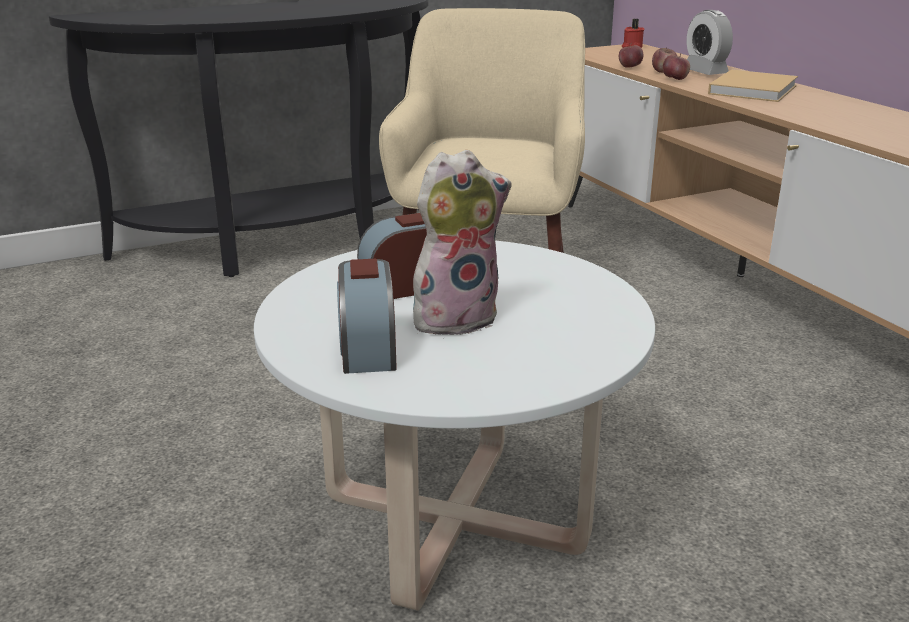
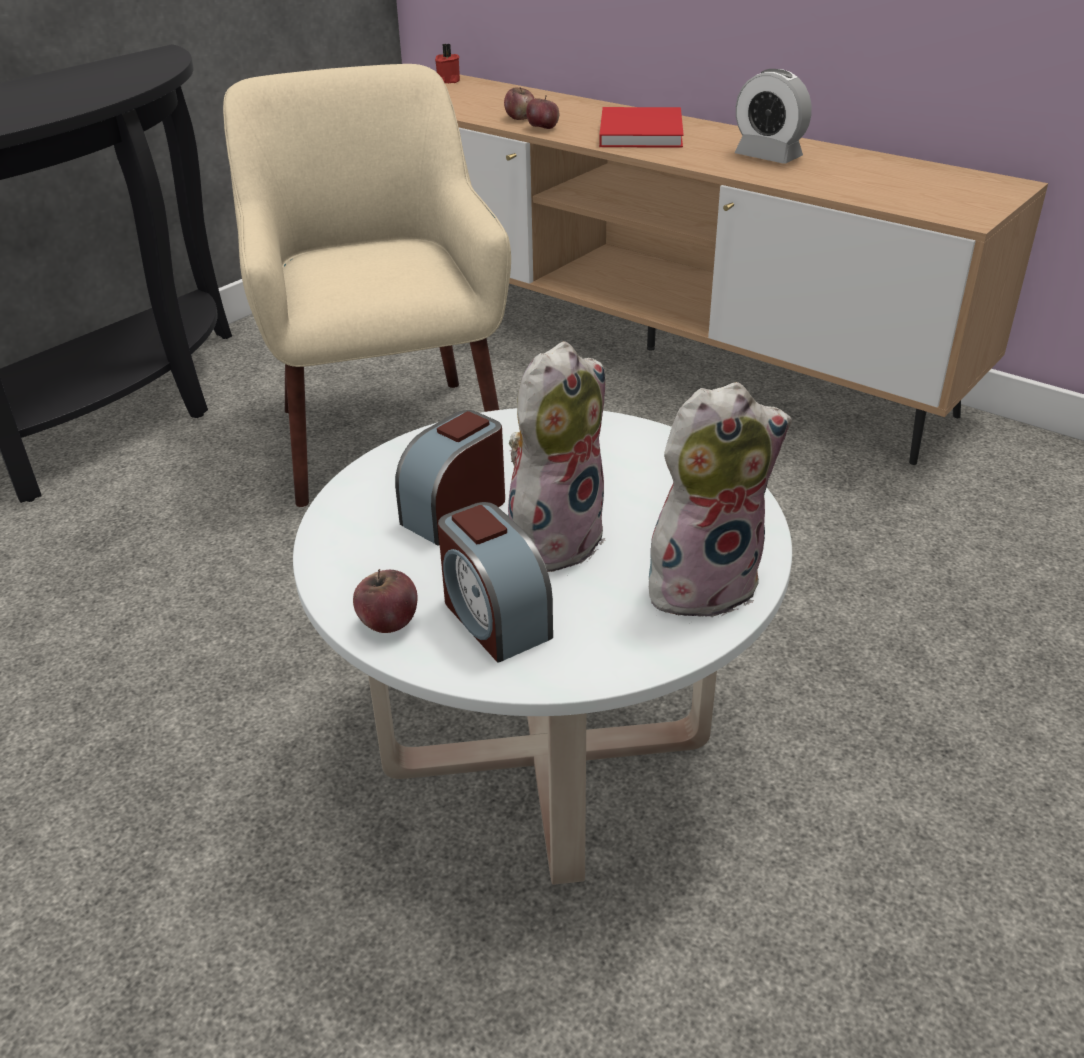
camera: 25 degrees left, 10 degrees up
(540, 368) = (703, 583): none -> plush toy
(629, 67) = (474, 116): apple -> apple (388, 622)
(705, 72) = (566, 111): alarm clock -> alarm clock (768, 156)
(753, 89) = (641, 131): beige book -> red book

